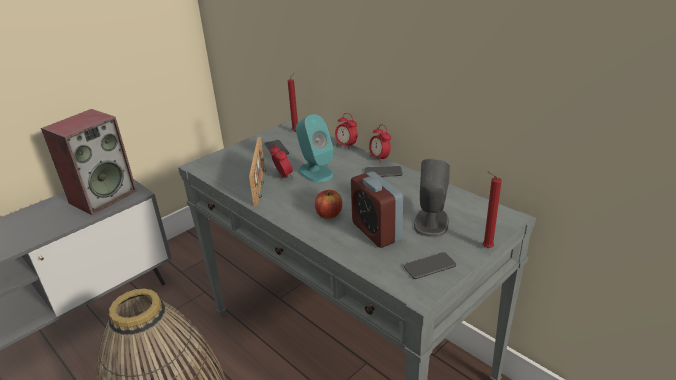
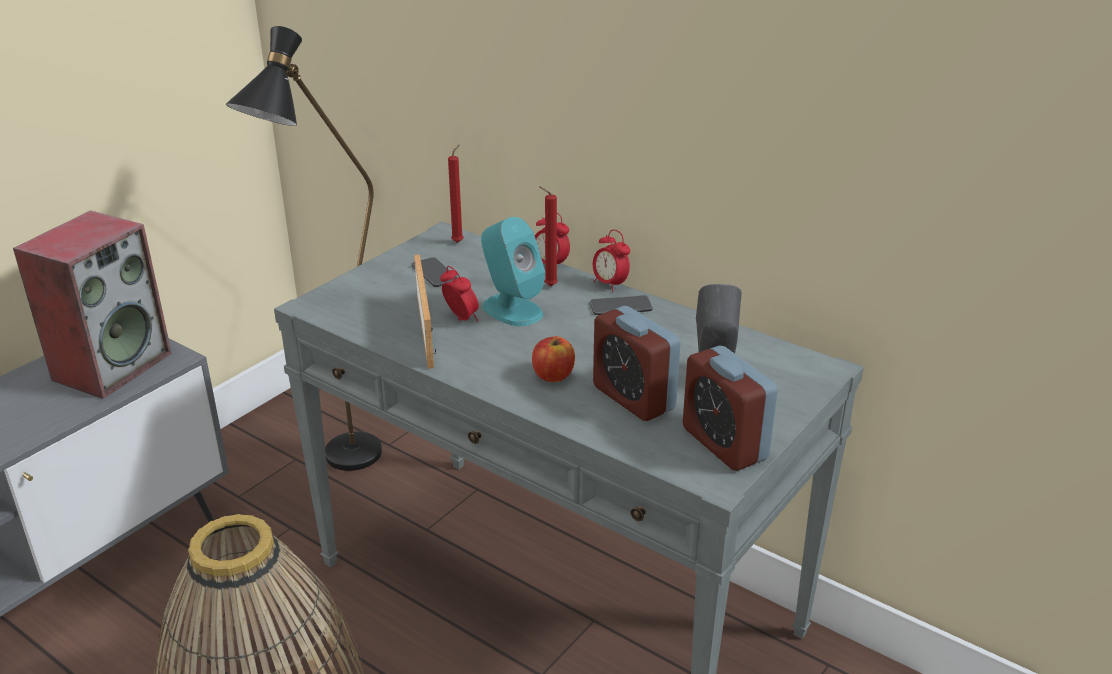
camera: 10 degrees left, 0 degrees up
(240, 257) = (342, 466): none -> black floor lamp
(429, 266) = (724, 443): phone -> alarm clock
(485, 248) = (799, 413): red candle -> red candle (548, 286)

